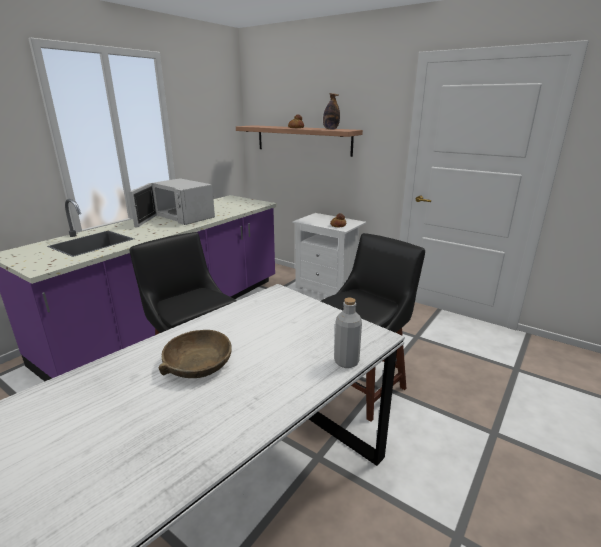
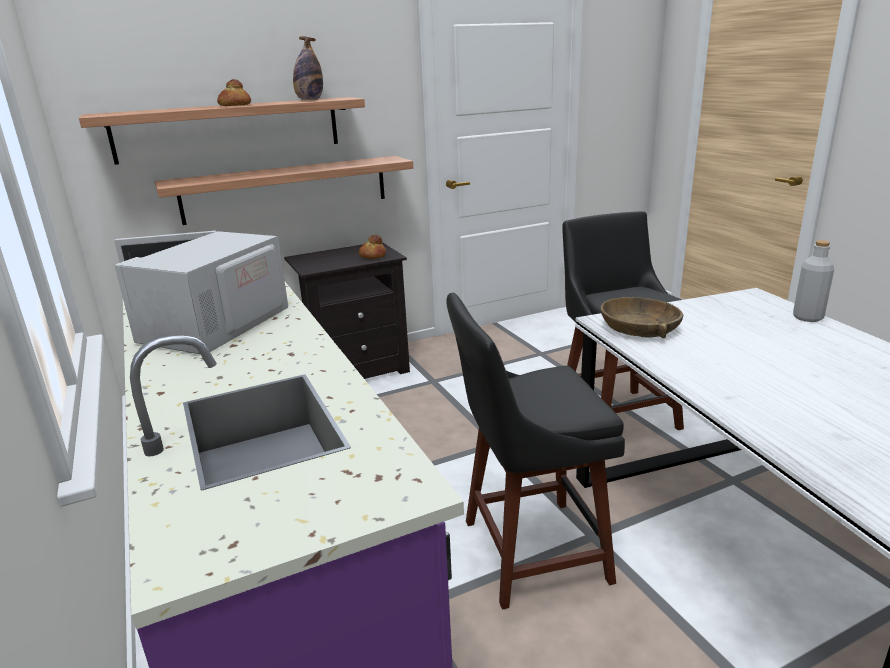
camera: 60 degrees left, 0 degrees up
(181, 217) = (214, 324): white microwave -> white microwave turned 135 degrees clockwise
(198, 364) = (806, 390): brown bowl -> brown bowl (640, 328)
(323, 177) = (286, 189): none -> shelf
(328, 288) = (357, 370): white nightstand -> black nightstand

